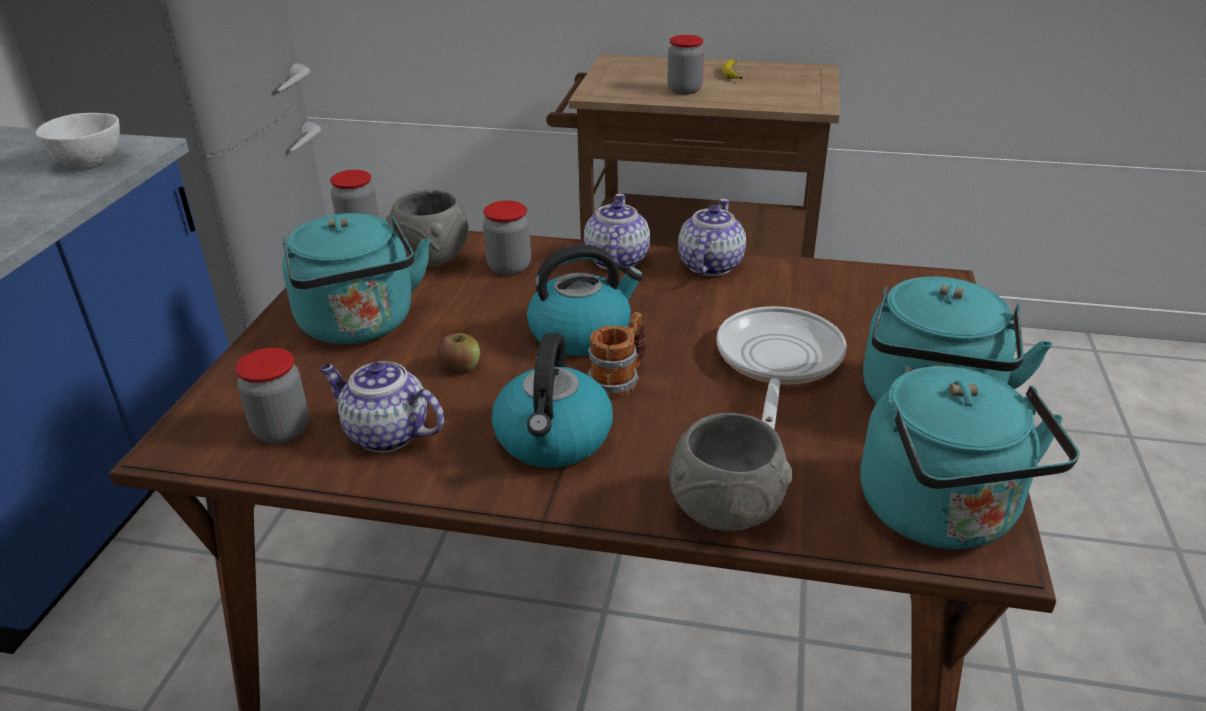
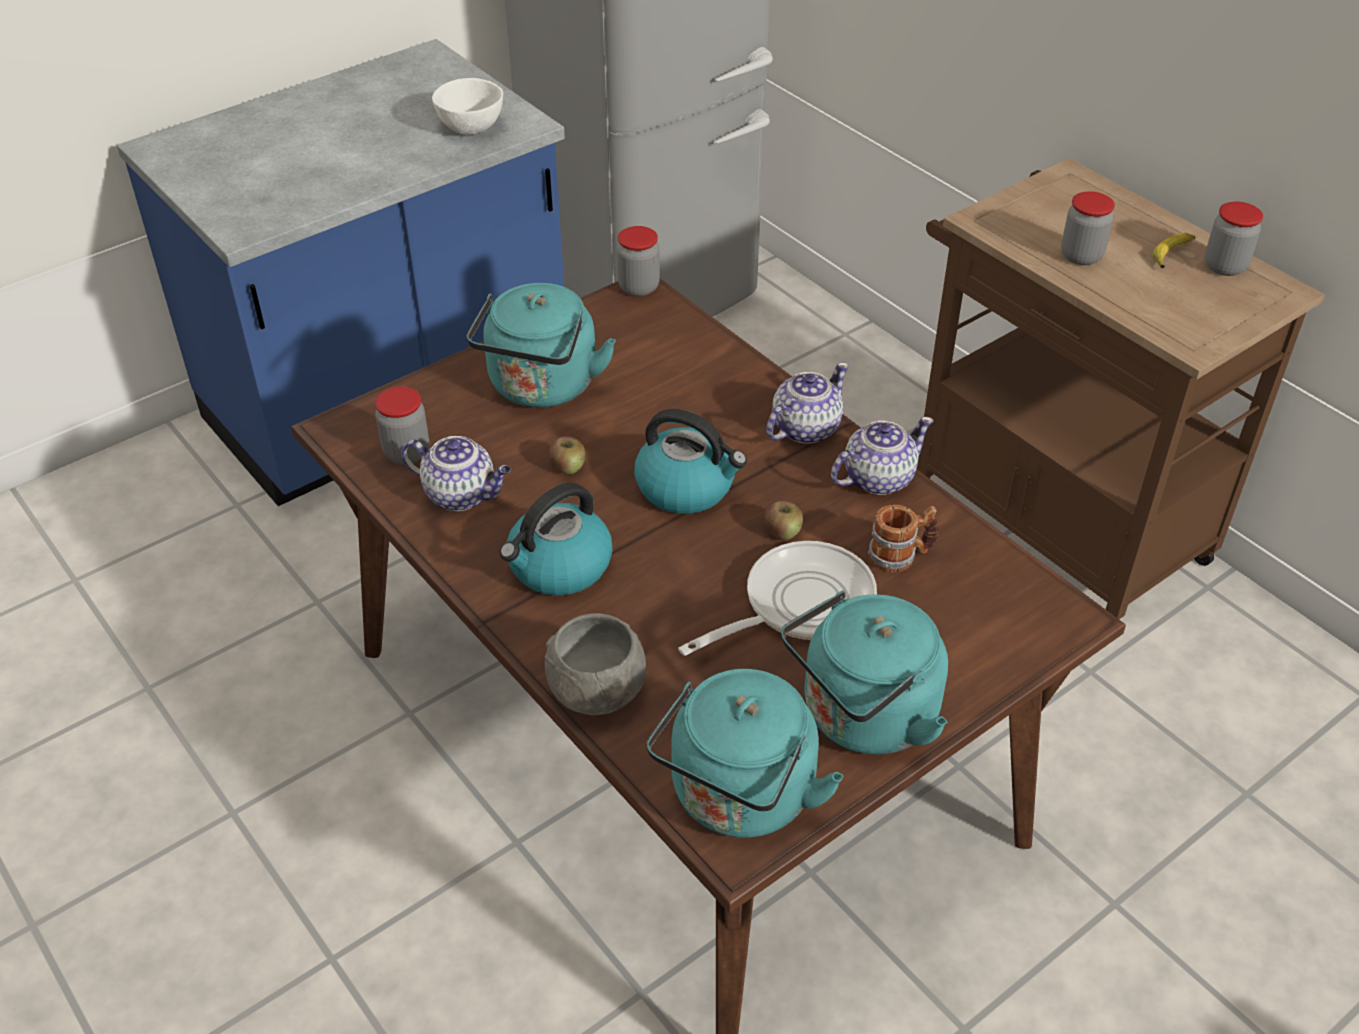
camera: 40 degrees right, 10 degrees up
(385, 434) = (462, 495): teapot -> teapot turned 135 degrees clockwise
(433, 260) = (661, 348): grey bowl -> none
(509, 267) = (710, 388): jar -> jar (1224, 266)
(620, 379) = (663, 546): mug -> mug (901, 556)
(695, 326) = (782, 532): none -> apple

